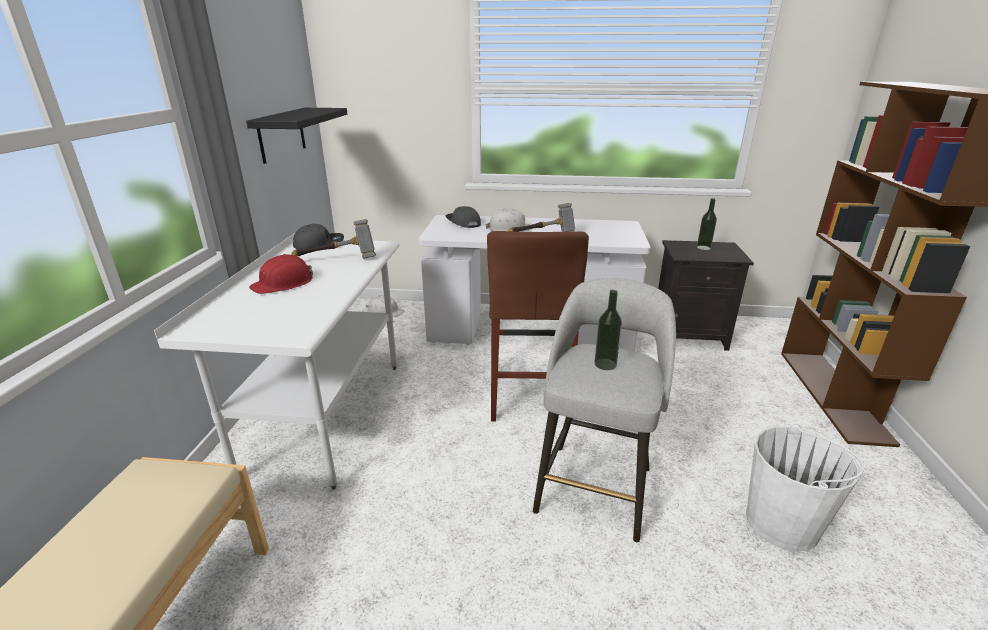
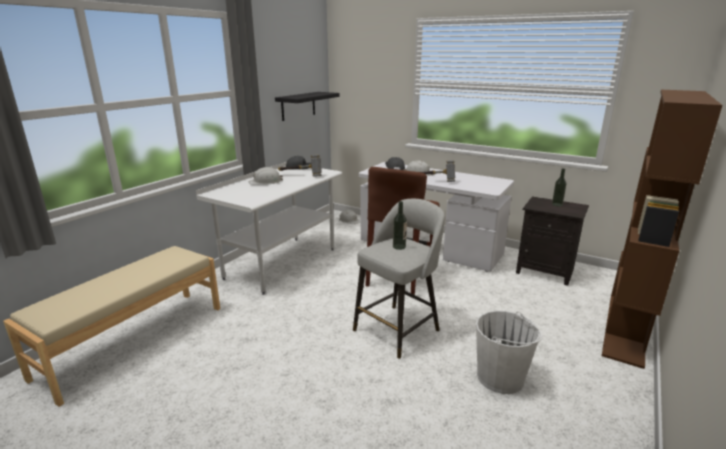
camera: 25 degrees right, 5 degrees down
(284, 283) = (265, 182): red hard hat -> white hard hat

